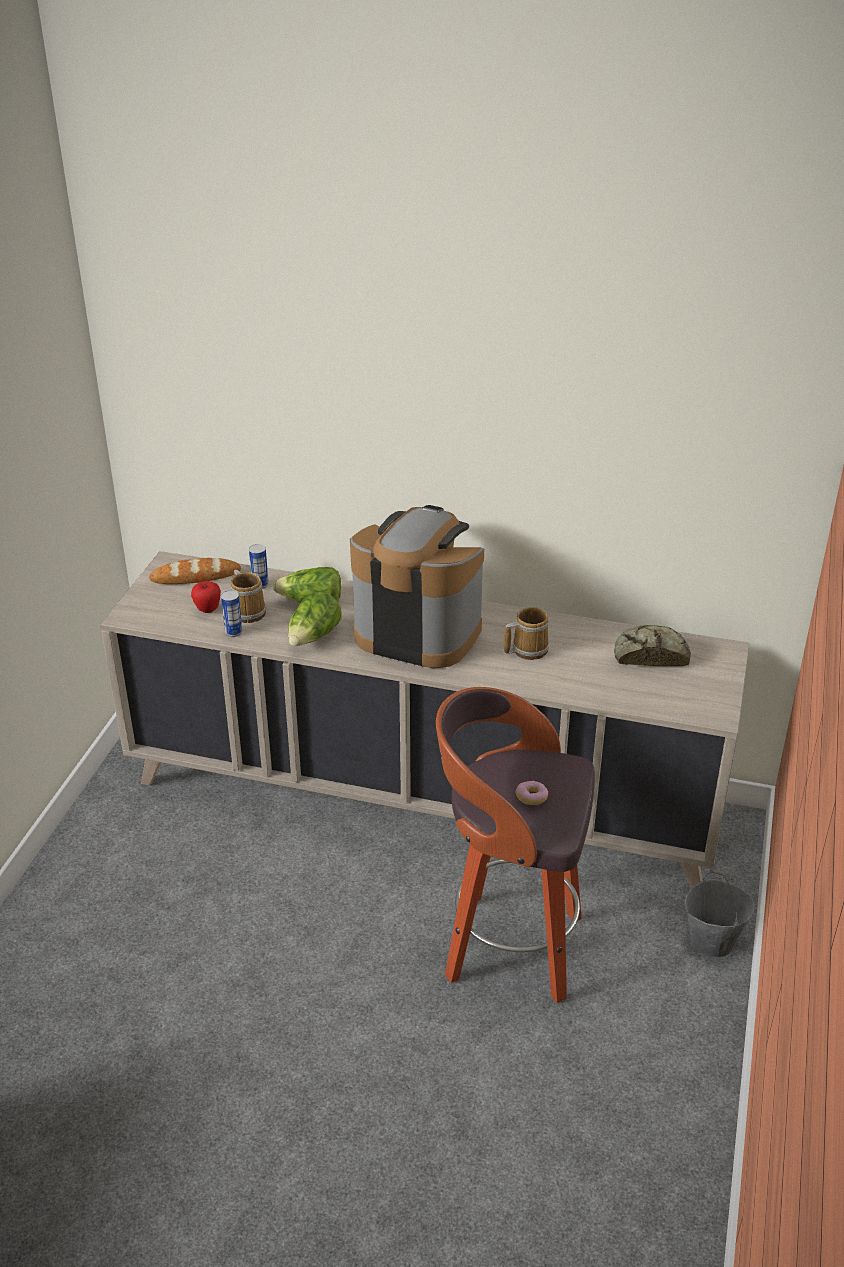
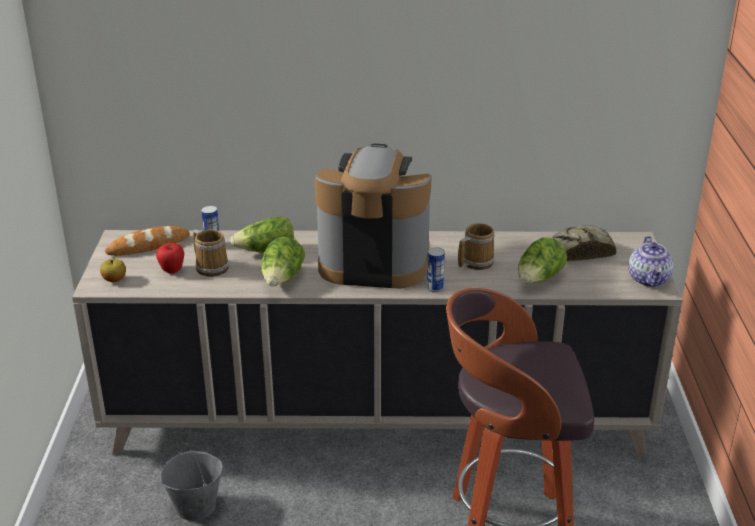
camera: 15 degrees left, 5 degrees down
(147, 611) = (114, 280): none -> apple
(233, 632) = (205, 285): can -> can (435, 288)
(531, 798) = (536, 380): donut -> none
(587, 681) = (539, 279): none -> lettuce
(711, 941) = (671, 493): grey bucket -> grey bucket (195, 507)
(712, 702) = (649, 280): none -> teapot

